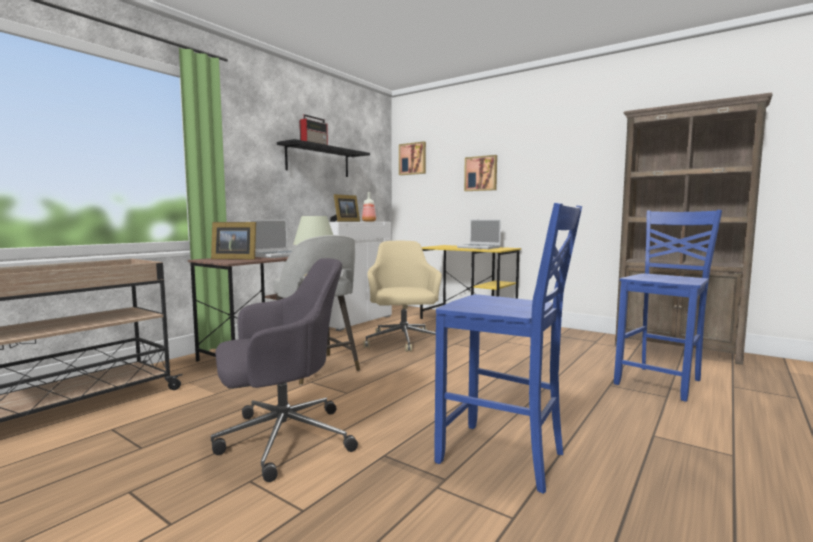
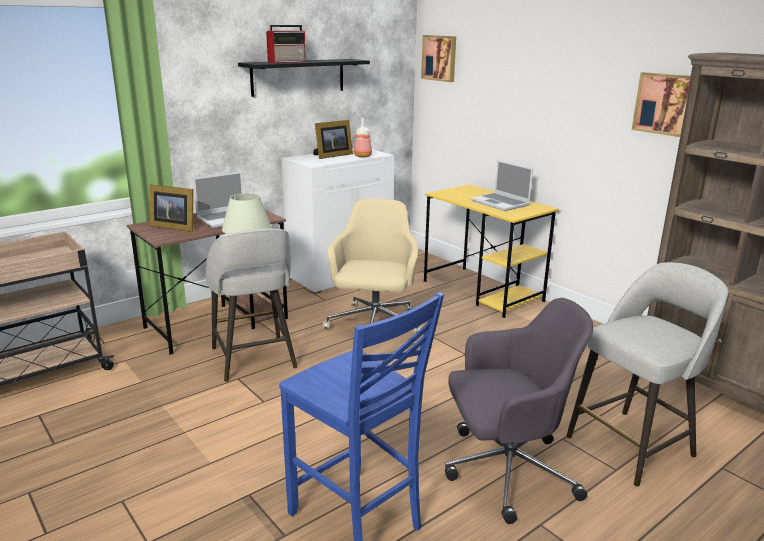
camera: 15 degrees right, 15 degrees up
(281, 439) = (171, 456): grey office chair -> grey office chair (505, 471)
(481, 173) = (520, 95): picture -> picture (666, 104)
(661, 382) = (633, 445): blue chair -> grey stool

